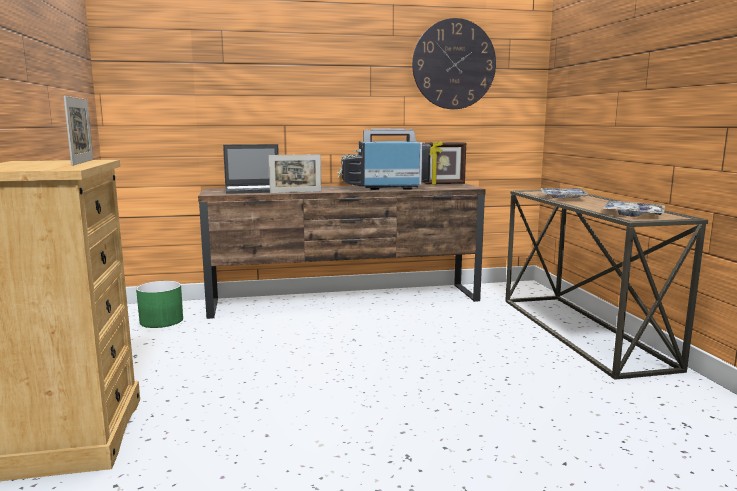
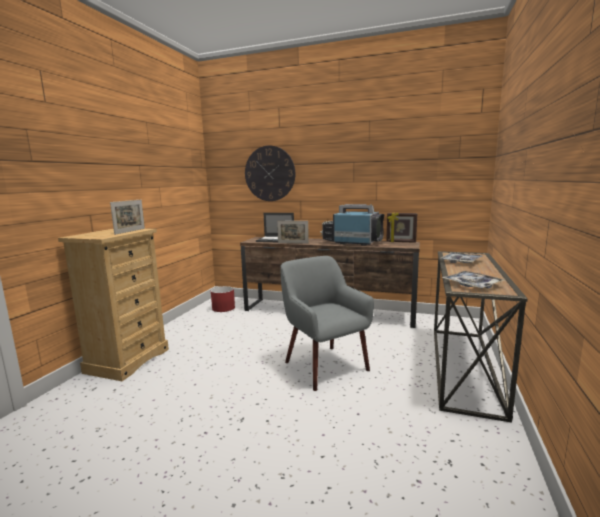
camera: 30 degrees right, 0 degrees up
(161, 321) = (223, 308): green planter -> red planter
(429, 365) = (324, 366): none -> grey armchair
(454, 64) = (413, 158): wall clock -> wall clock (269, 173)

